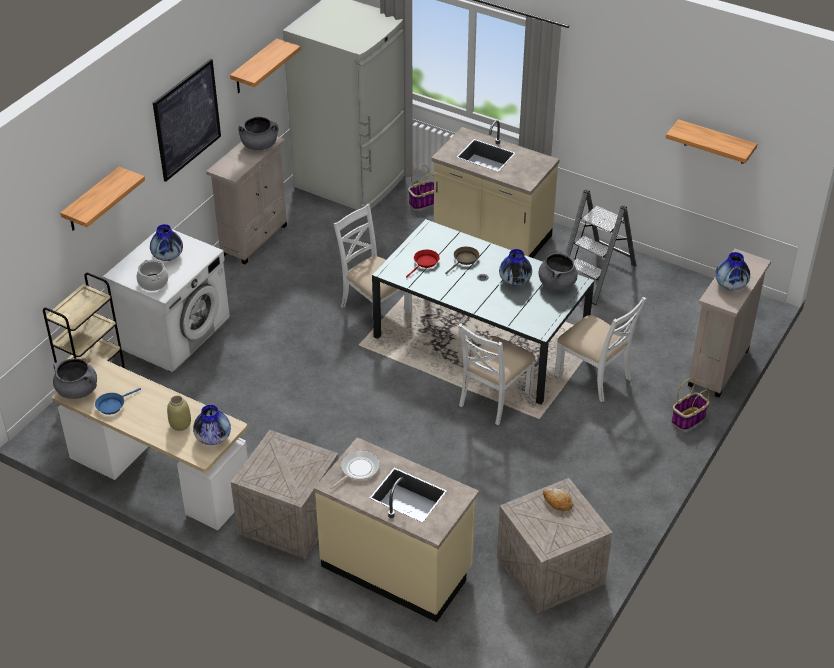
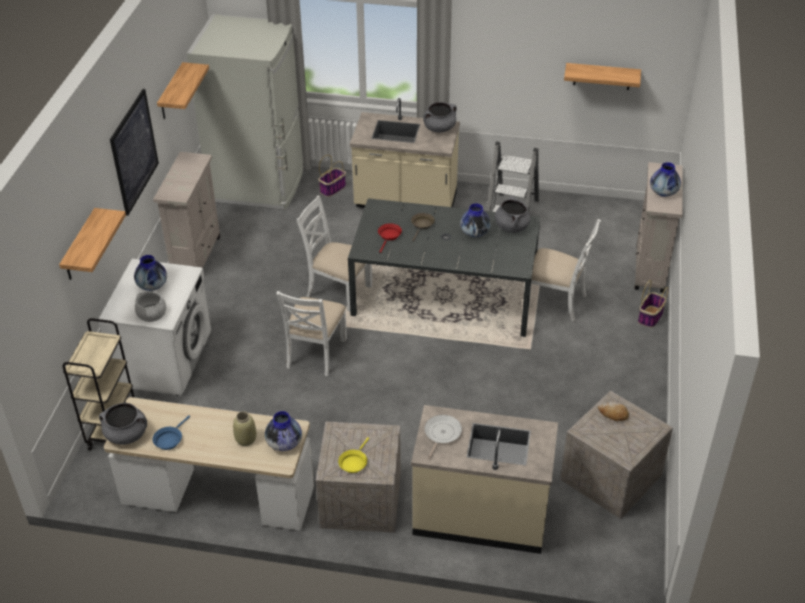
camera: 20 degrees left, 0 degrees up
(259, 145) = (191, 165): grey cooking pot -> grey cooking pot (439, 128)
(275, 475) = (354, 462): none -> yellow frying pan
(494, 398) = (483, 342): white chair -> white chair (315, 353)

